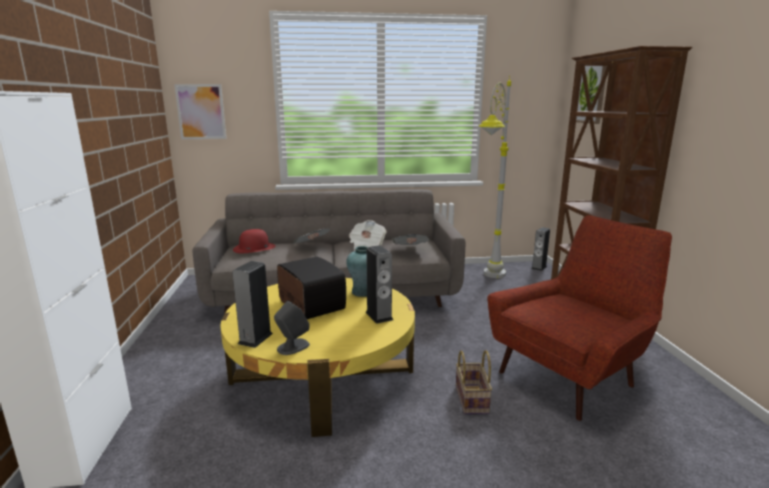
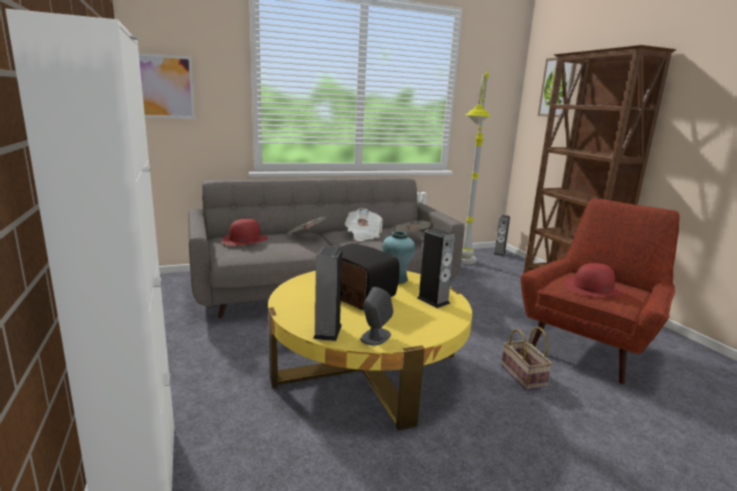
camera: 15 degrees left, 0 degrees up
(560, 313) = (593, 288): none -> red hat

